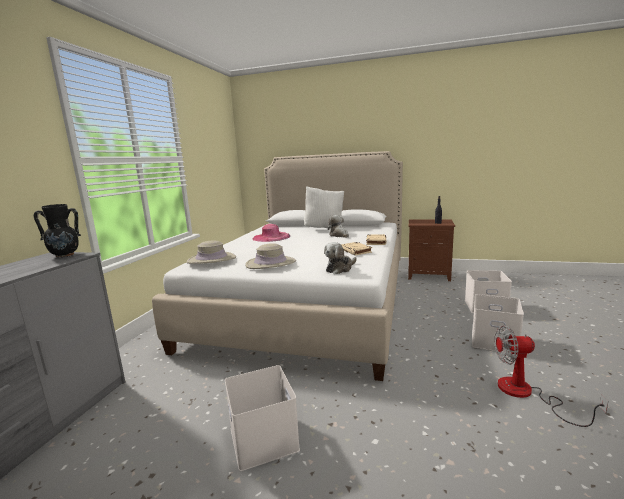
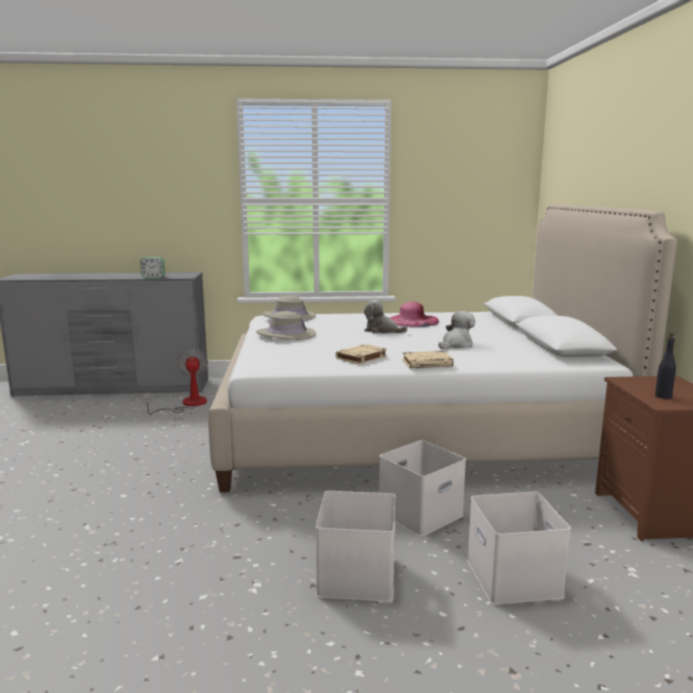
camera: 70 degrees right, 0 degrees up
(38, 267) = (153, 277): none -> alarm clock
(65, 255) = (186, 275): black vase -> none
(262, 438) = (131, 451): white storage box -> white storage box (420, 513)
(324, 228) = (501, 335): white pillow -> none
(340, 268) = (274, 358): plush toy -> plush toy (382, 331)
(526, 394) = (204, 589): fan -> fan (187, 404)

